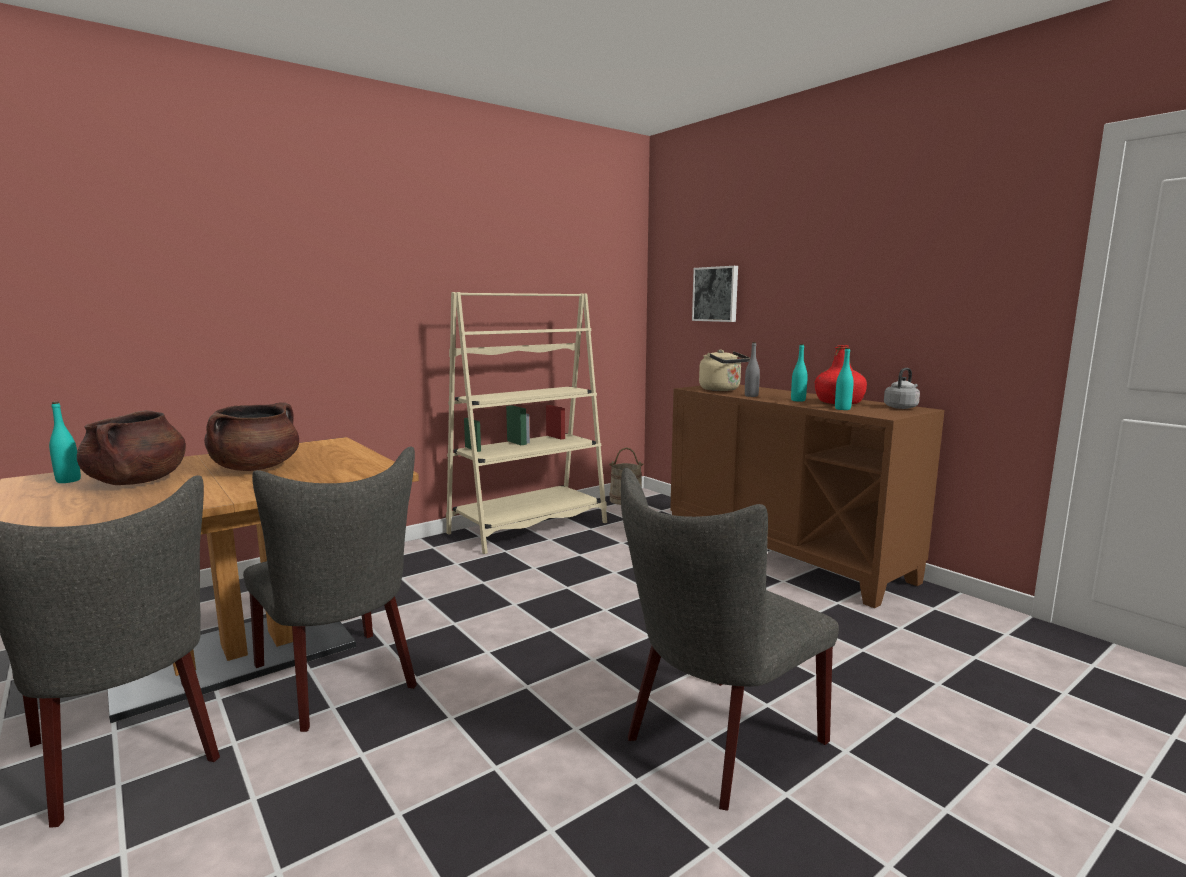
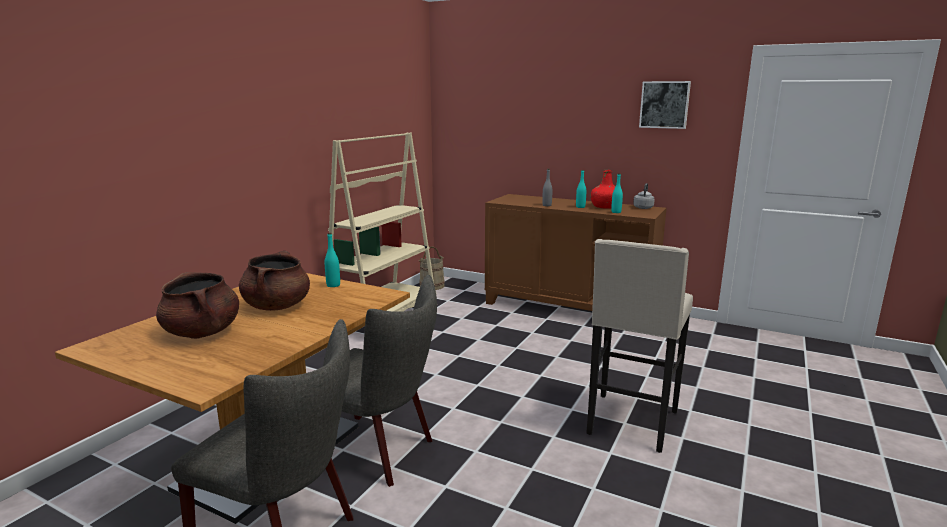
camera: 25 degrees left, 5 degrees up
(68, 481) = (134, 342): turquoise bottle -> turquoise bottle (333, 285)
(716, 294) = (496, 129): picture -> picture (664, 104)
(716, 743) = (630, 423): grey chair -> beige stool
(722, 390) = (519, 201): beige kettle -> none

